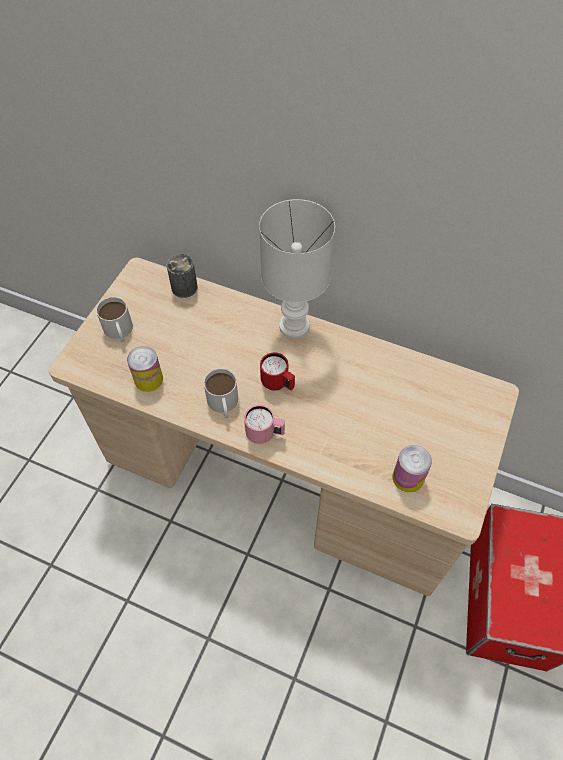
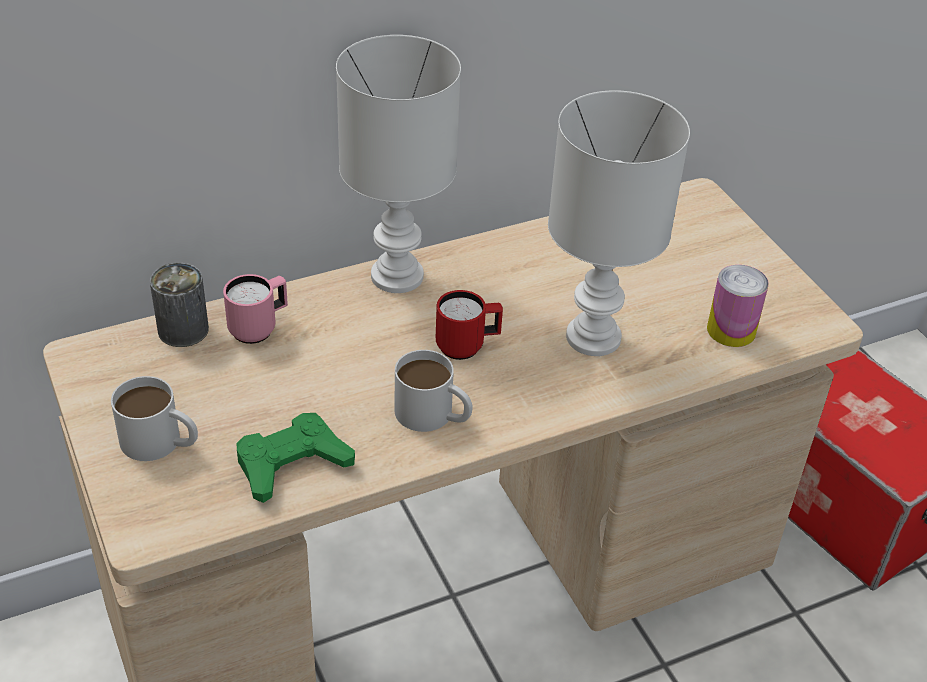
camera: 50 degrees left, 15 degrees down
(148, 379) = (291, 463): can -> green game controller
(265, 434) = (529, 407): pink mug -> pink mug (259, 328)
(336, 426) = (594, 339): none -> white table lamp

